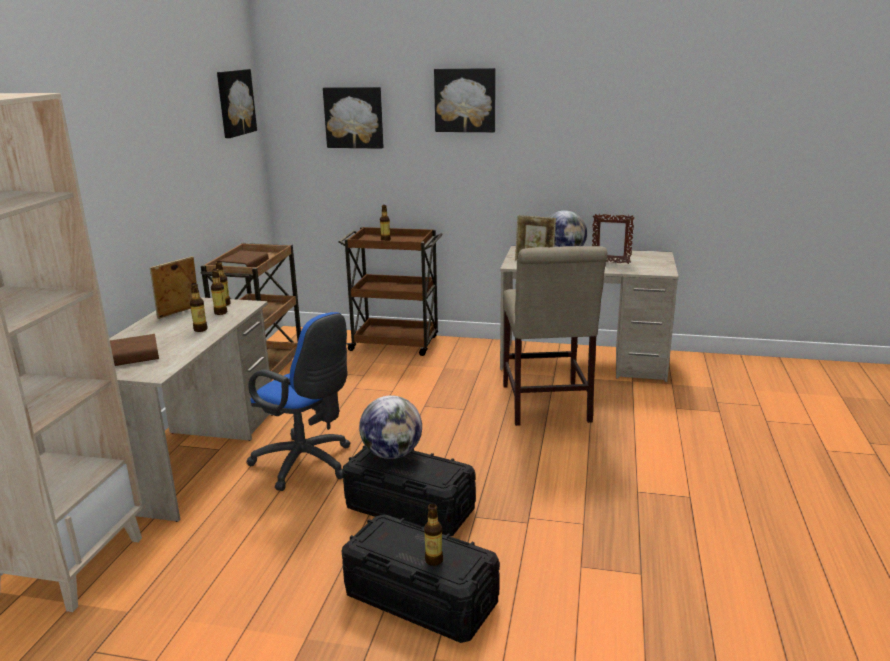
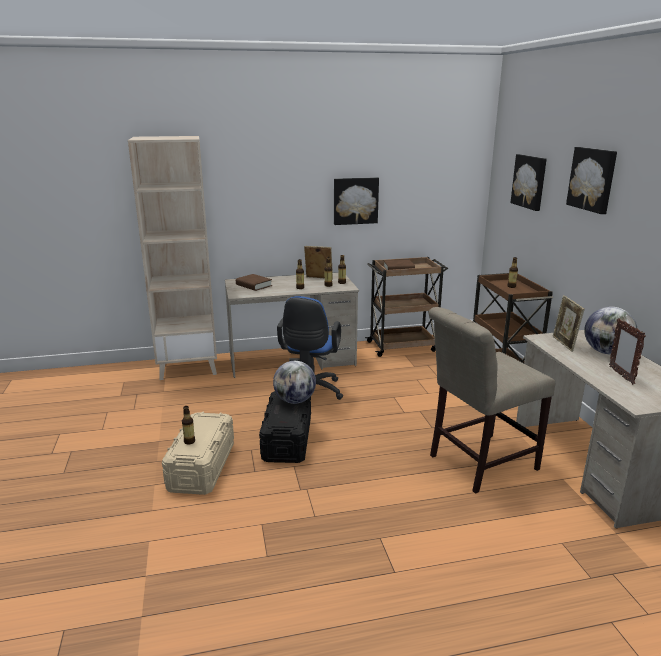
camera: 65 degrees right, 0 degrees up
(234, 102) = (453, 158): picture -> picture (355, 200)
(420, 598) = (202, 467): black storage box -> beige storage box

